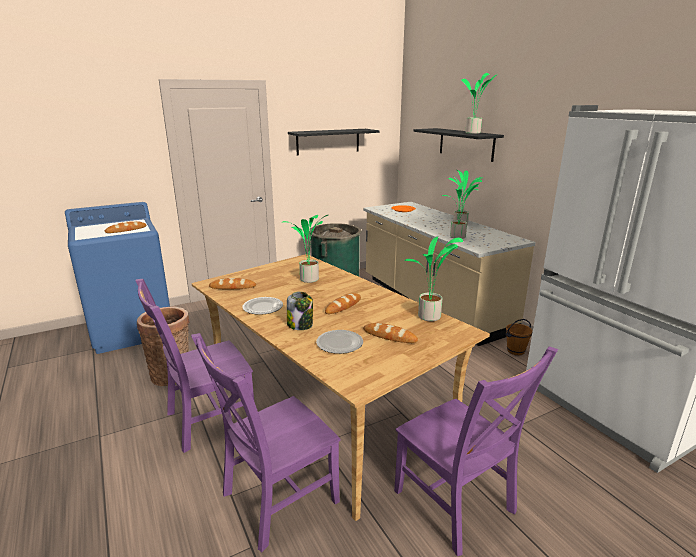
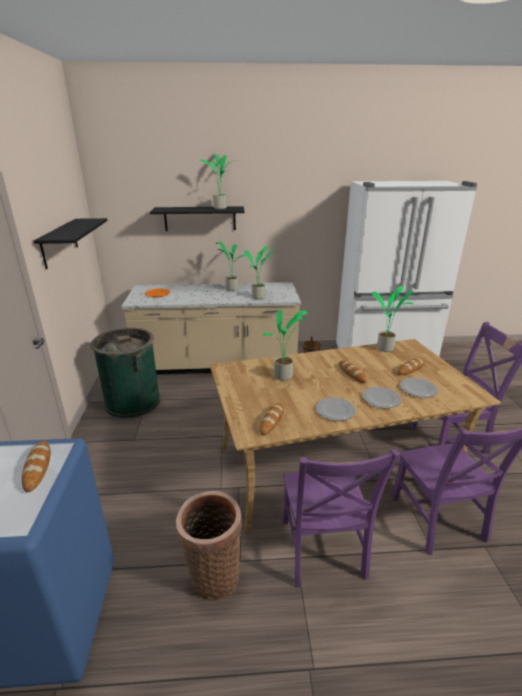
camera: 65 degrees left, 5 degrees up
(300, 325) = (380, 399): jar -> plate

